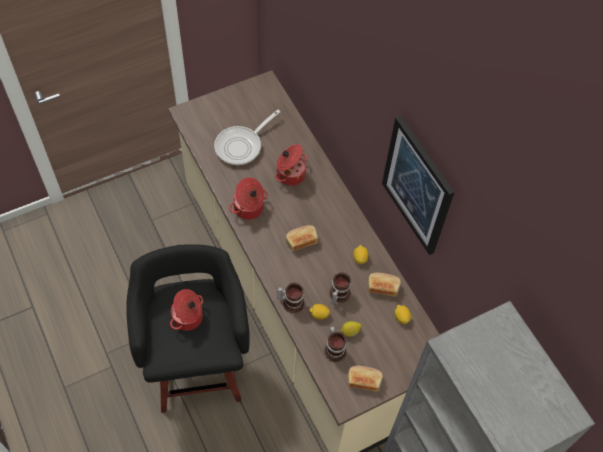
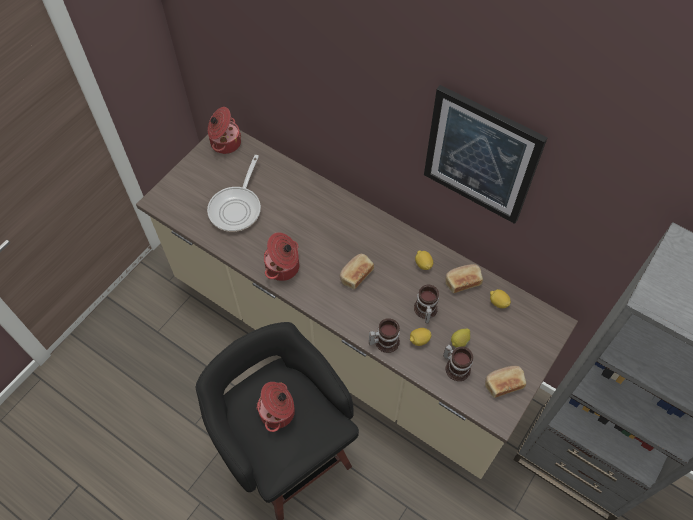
camera: 25 degrees left, 0 degrees up
(290, 174) = (303, 213): cooking pot -> cooking pot (225, 143)

